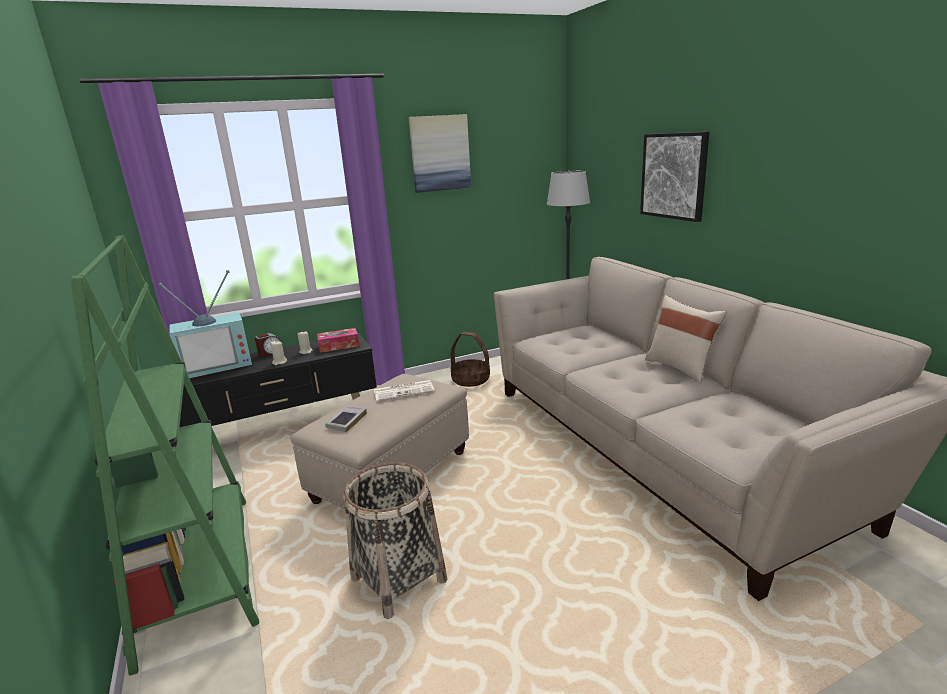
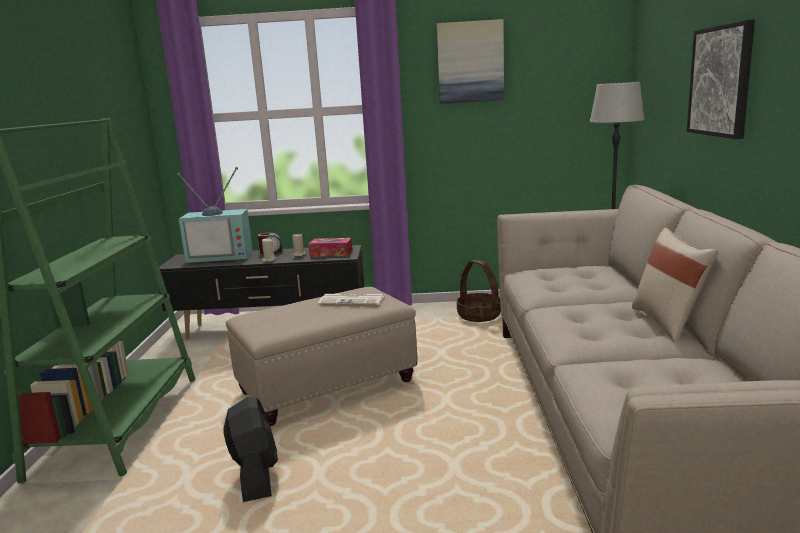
camera: 25 degrees right, 5 degrees down
(346, 421) = (276, 316): book -> none
(398, 579) = (256, 475): basket -> black fan

